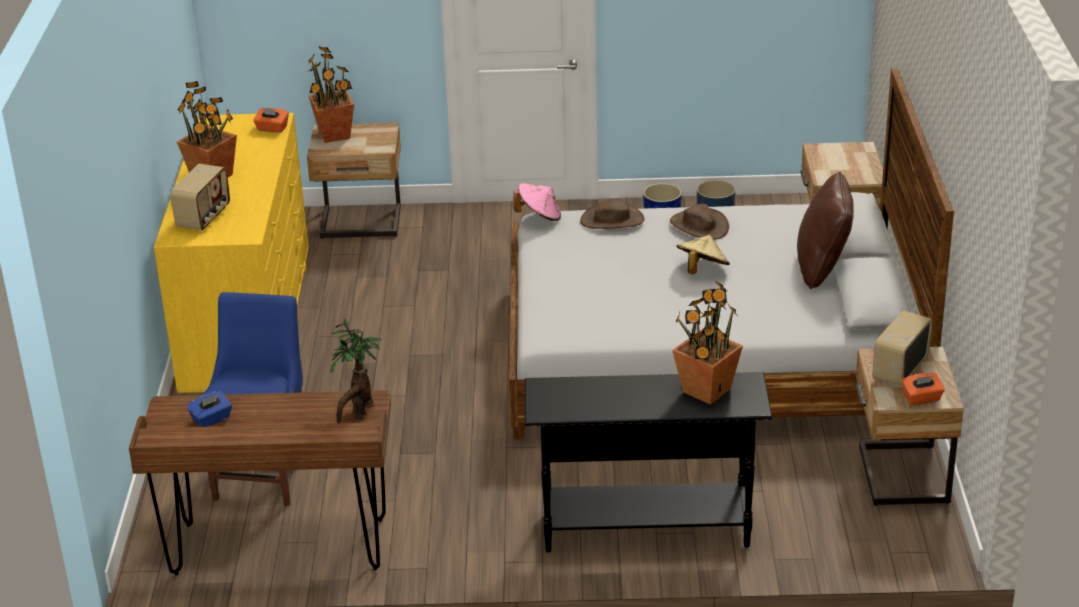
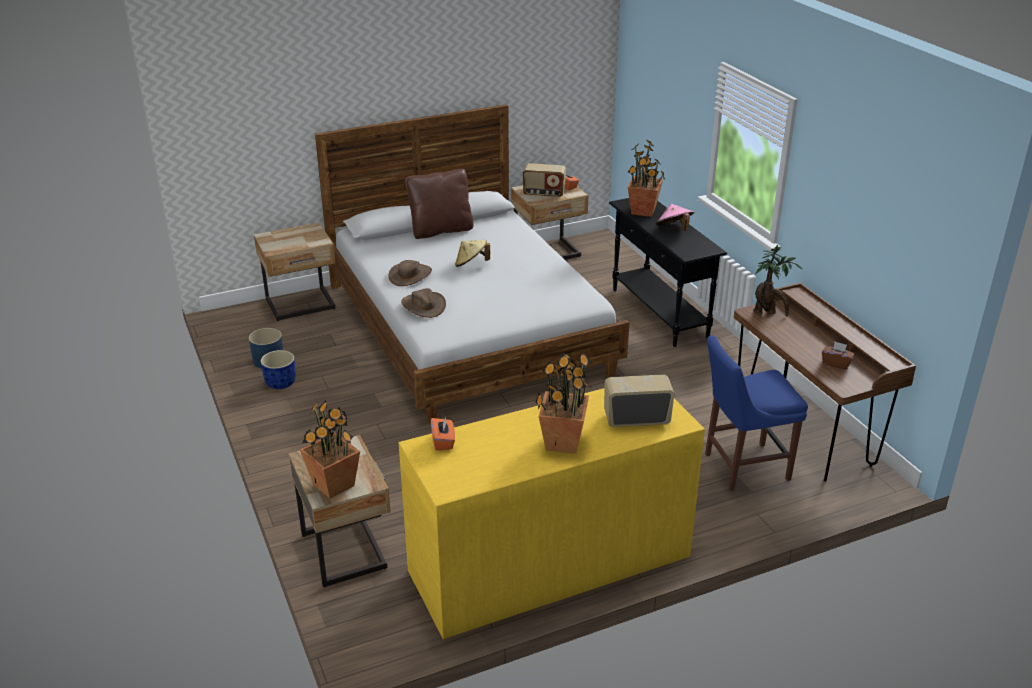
camera: 115 degrees left, 0 degrees up
(211, 419) = (836, 363): blue tissue box -> brown tissue box
(539, 216) = (434, 337): pink hat -> pink hat (674, 229)

